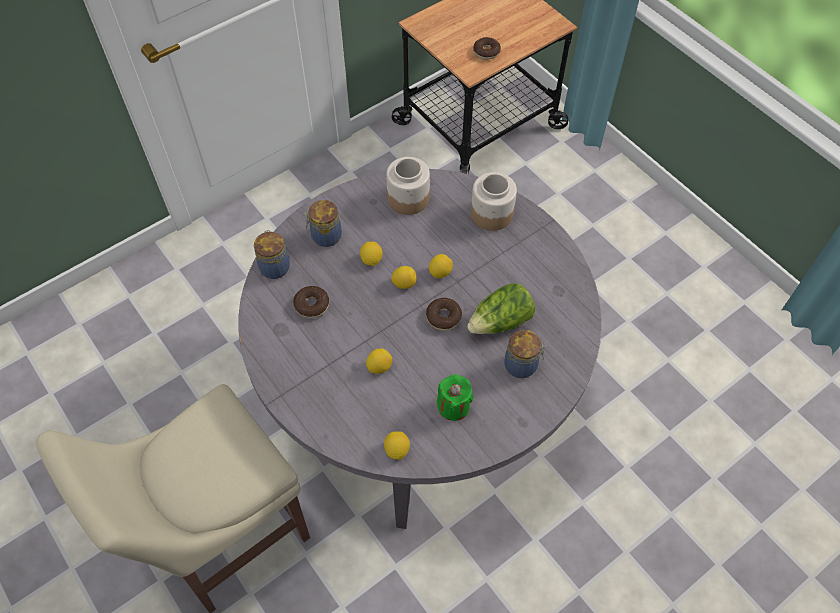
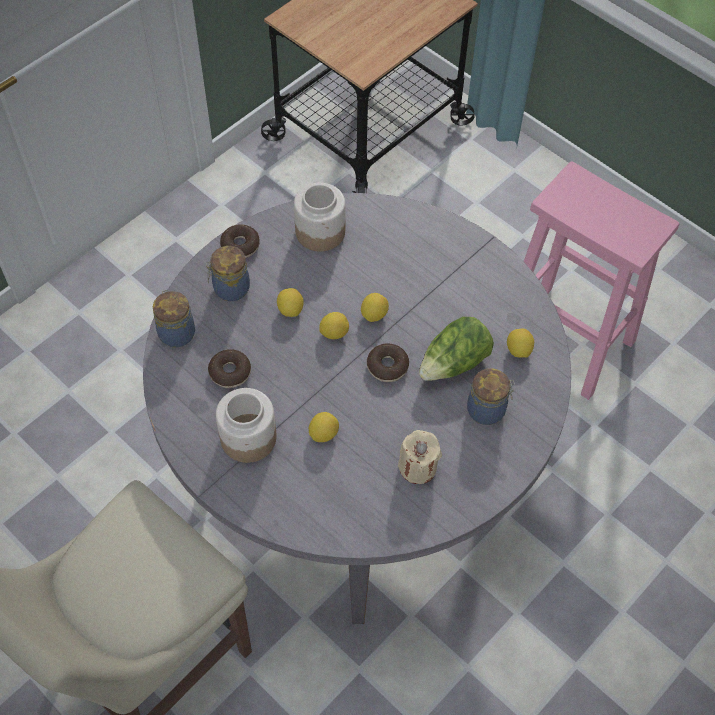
camera: 10 degrees left, 0 degrees up
(397, 450) = (362, 526): lemon -> lemon (518, 350)
(453, 406) = (418, 467): green candle -> beige candle
(486, 52) = (376, 44): donut -> donut (240, 246)
(491, 214) = (420, 238): jar -> jar (247, 438)
(616, 317) = (567, 341): none -> pink stool

